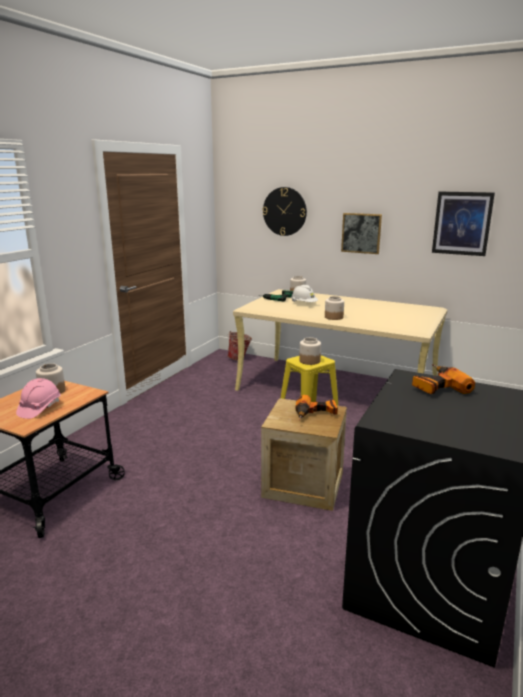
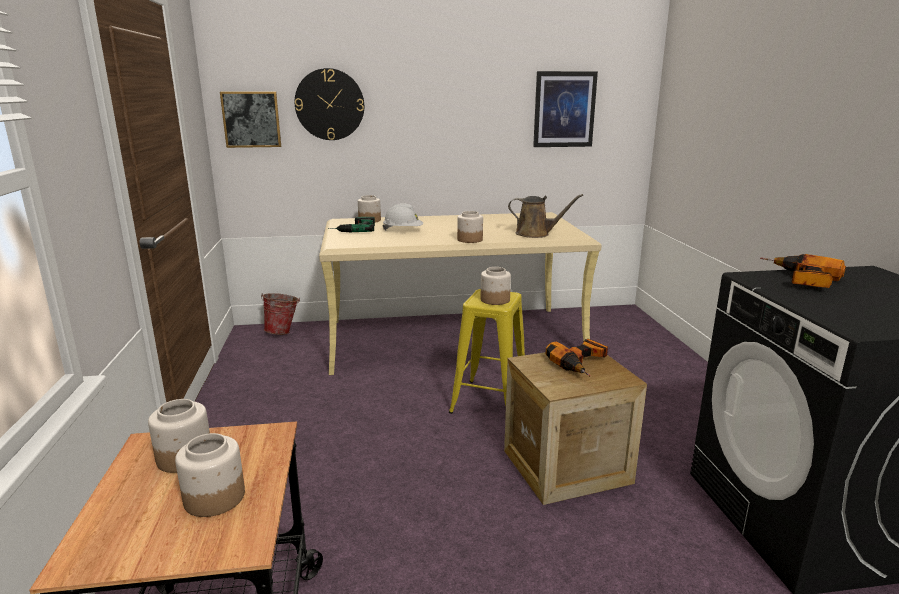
camera: 35 degrees left, 0 degrees up
(39, 408) = (214, 498): pink hard hat -> jar
(361, 233) = (444, 129): picture -> picture (251, 119)
(389, 321) = (536, 234): none -> brown watering can

